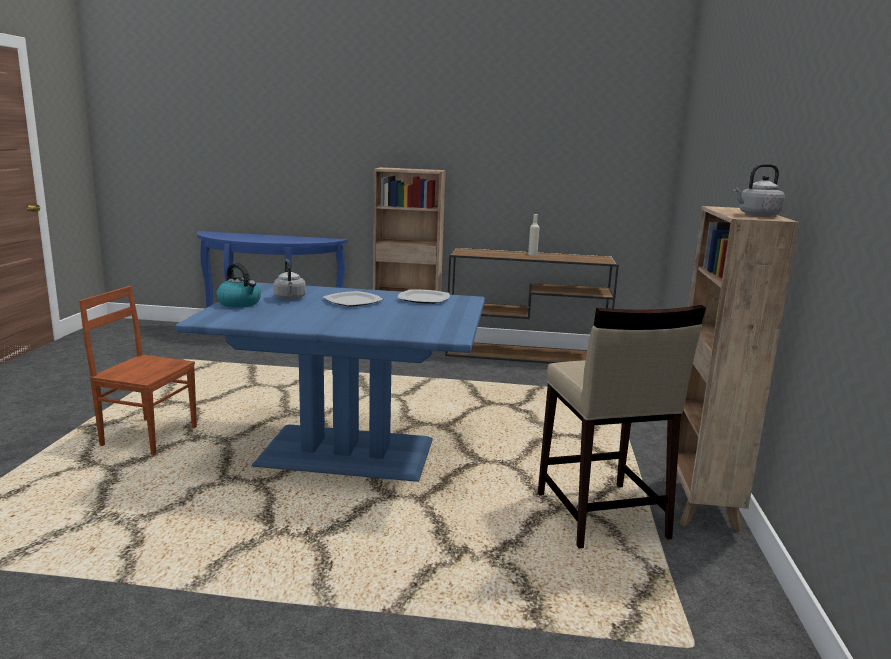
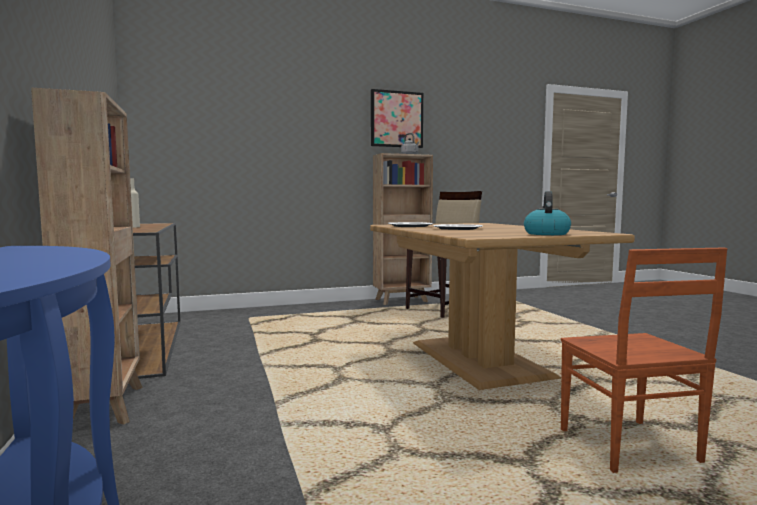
camera: 115 degrees left, 10 degrees down
(290, 298) = (493, 232): grey kettle -> none
(346, 452) = (477, 360): blue dining table -> brown dining table
(802, 128) = (396, 119): none -> picture

